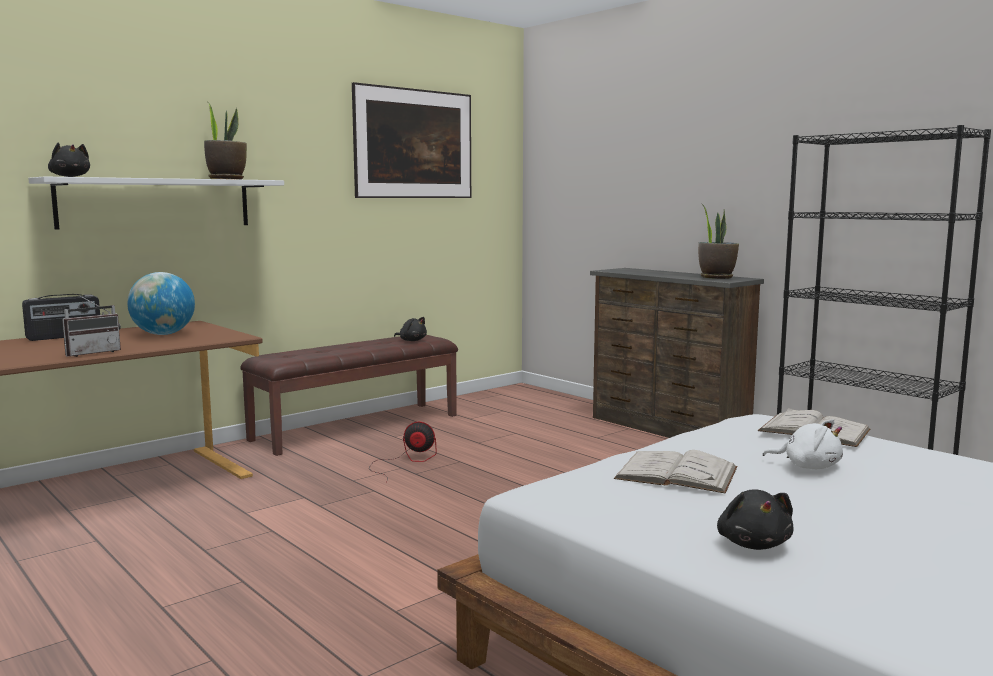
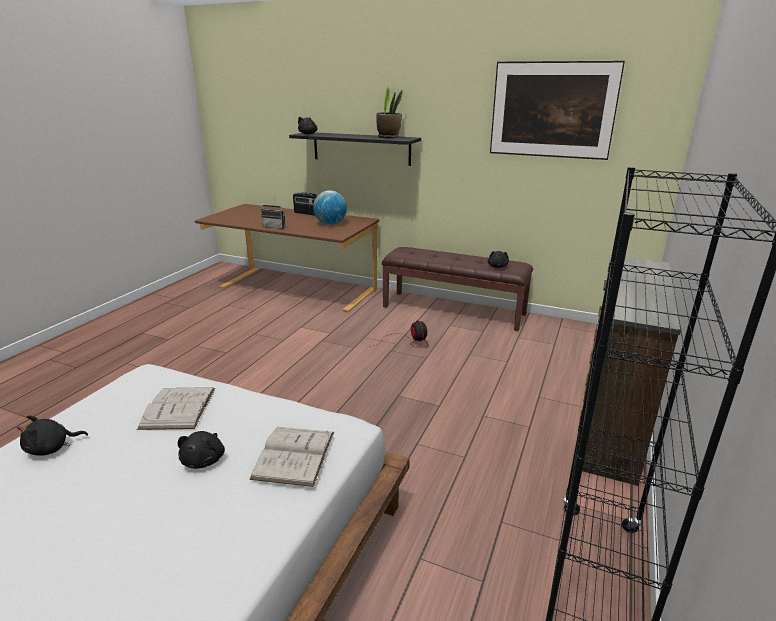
camera: 65 degrees right, 15 degrees up
(156, 203) = (361, 148): white shelf -> black shelf
(716, 277) = (641, 306): potted plant -> none
(808, 466) = (205, 460): white plush toy -> black plush toy

